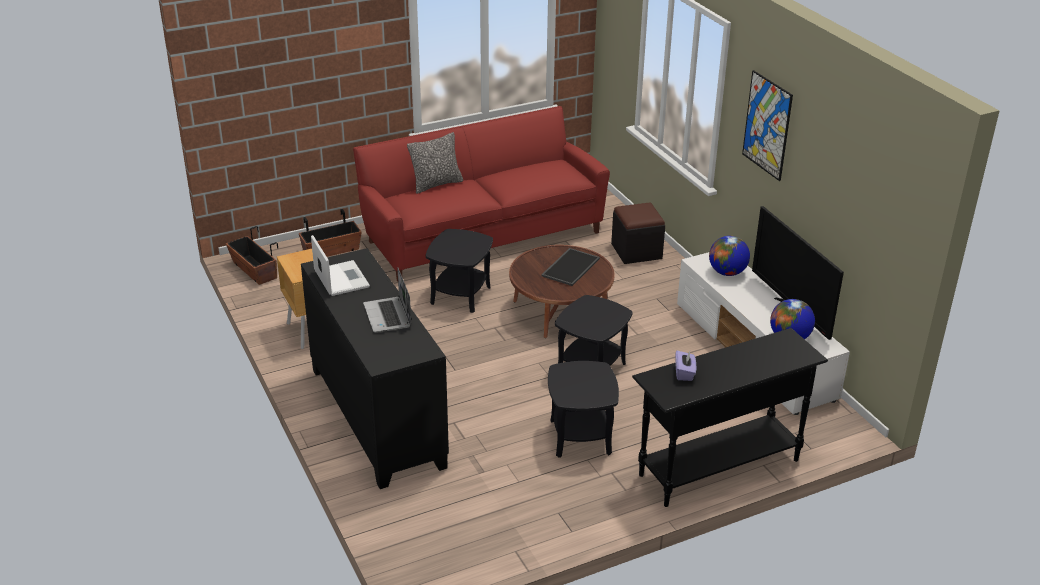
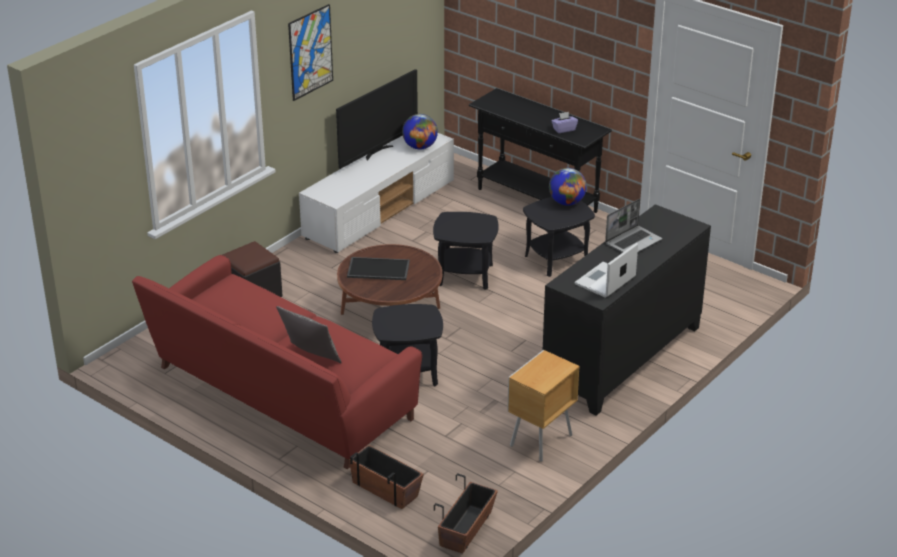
camera: 115 degrees left, 0 degrees up
(727, 272) = (342, 185): globe -> globe (566, 202)

